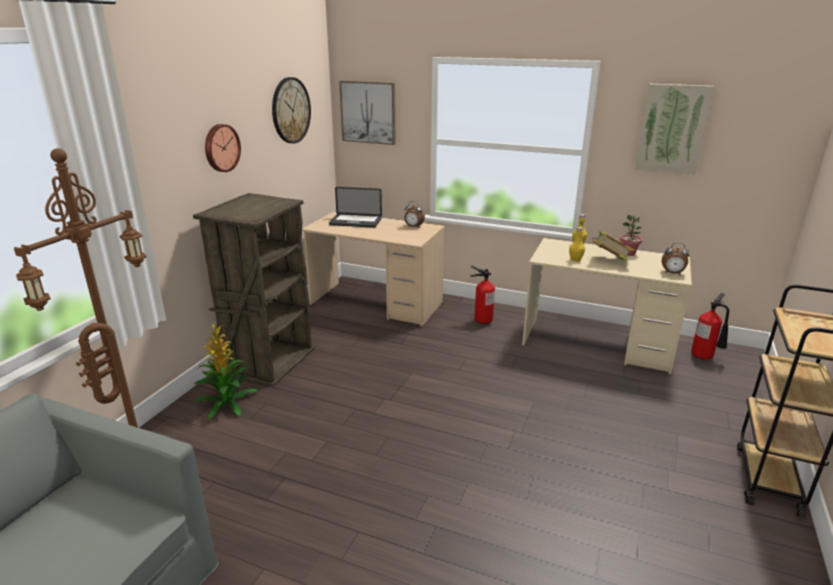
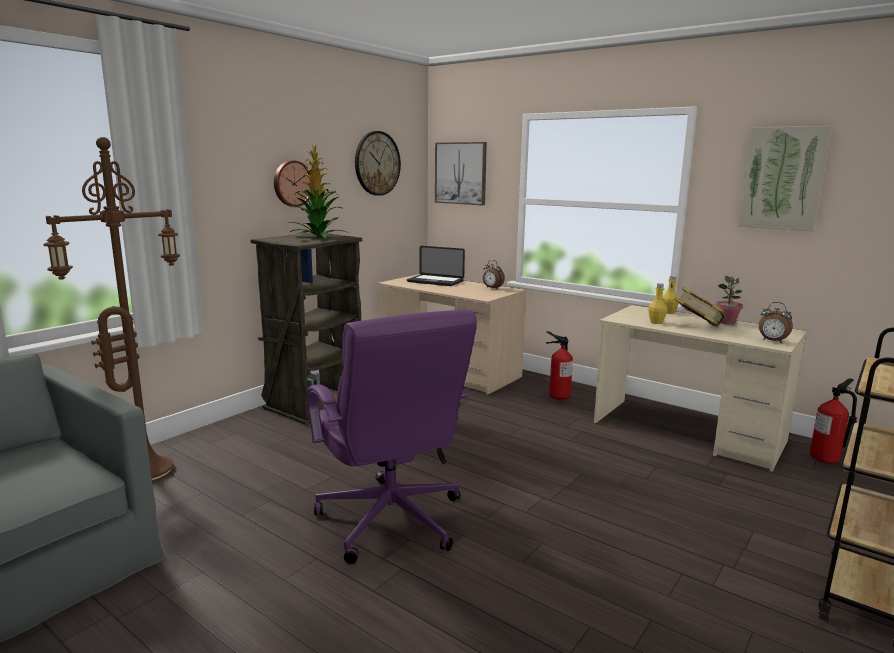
camera: 15 degrees right, 10 degrees down
(226, 402) = (254, 432): potted plant -> potted plant (317, 236)
(401, 476) = (390, 518): none -> purple office chair

